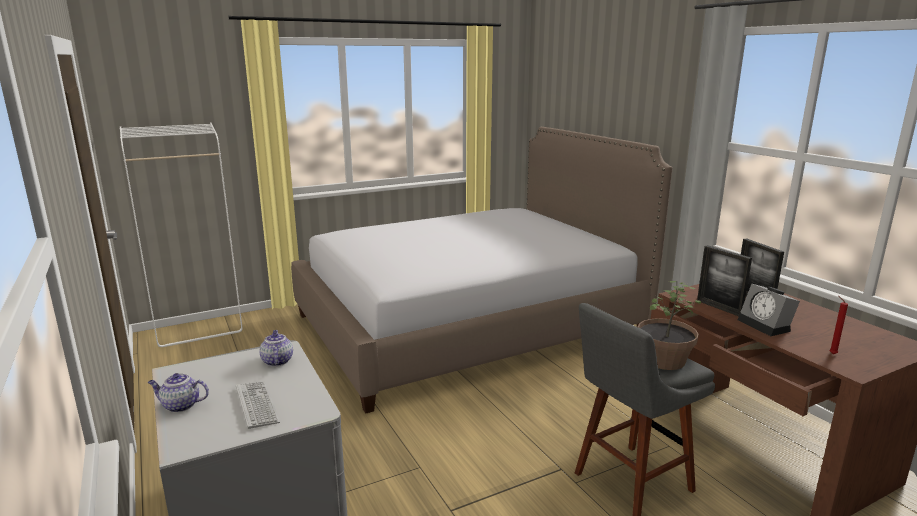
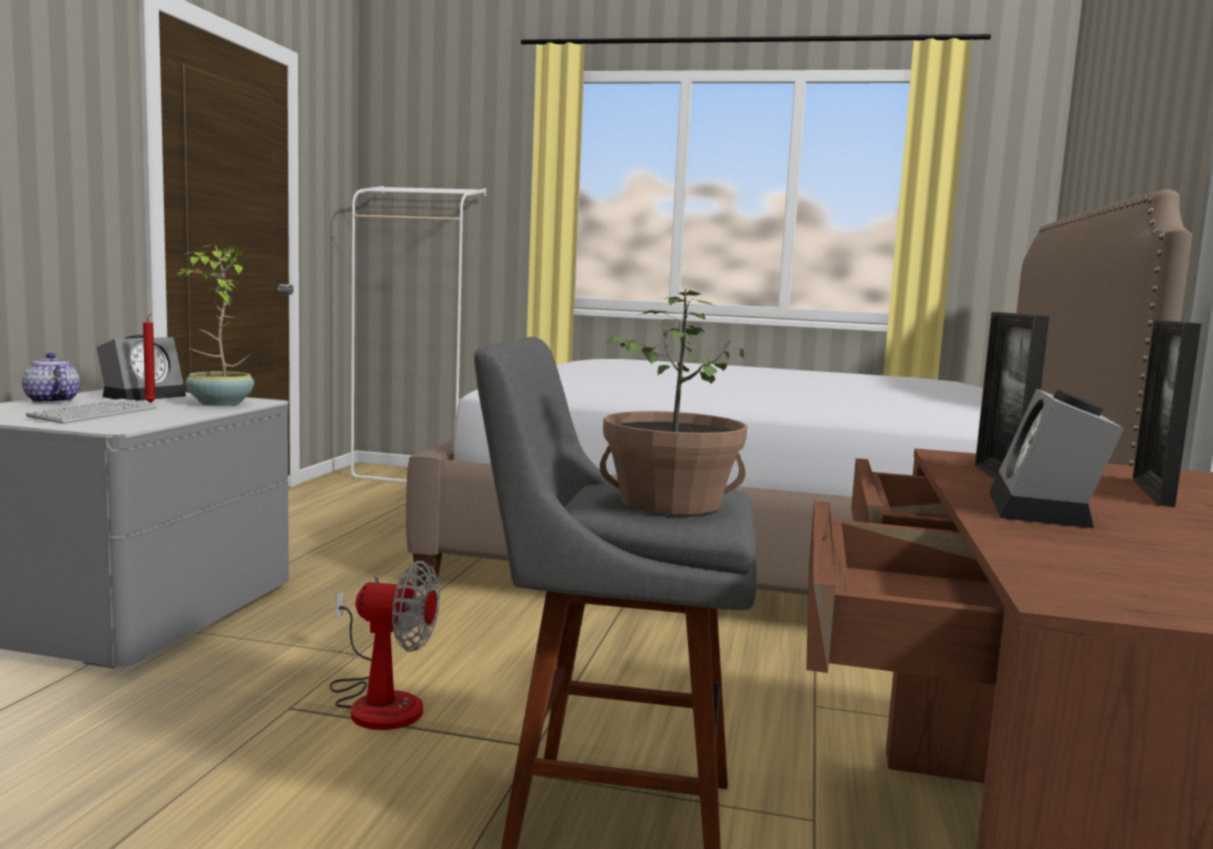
camera: 40 degrees right, 10 degrees down
(209, 372) = (144, 396): none -> alarm clock
(277, 361) = (218, 403): teapot -> potted plant
(476, 484) = (379, 701): none -> fan
(831, 353) = (1104, 568): red candle -> red candle (151, 402)

